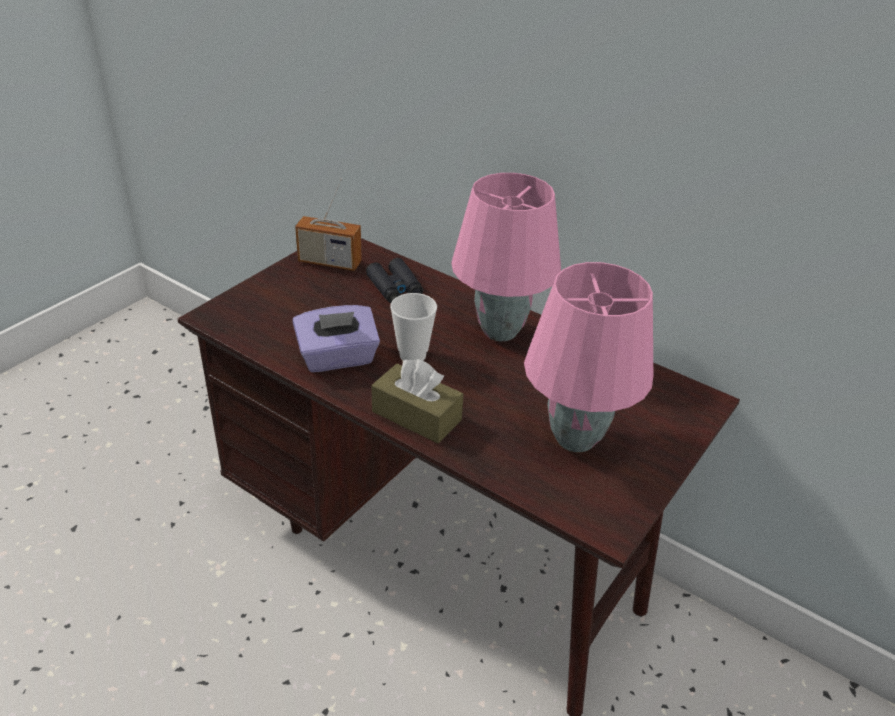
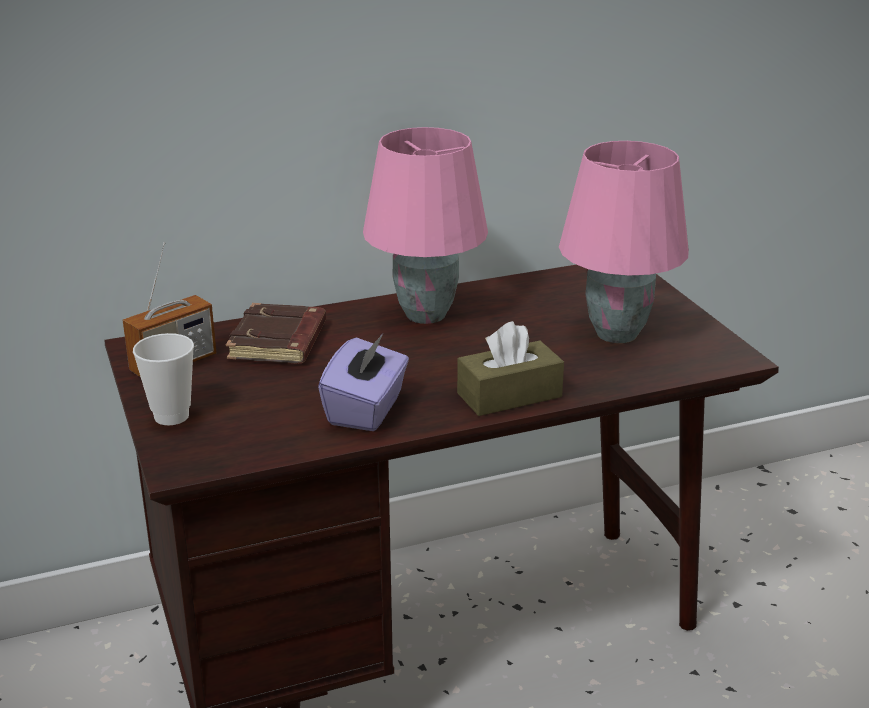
camera: 55 degrees left, 10 degrees down
(395, 288) = (279, 342): black binoculars -> brown book
(412, 355) = (411, 368): cup -> cup (171, 416)

